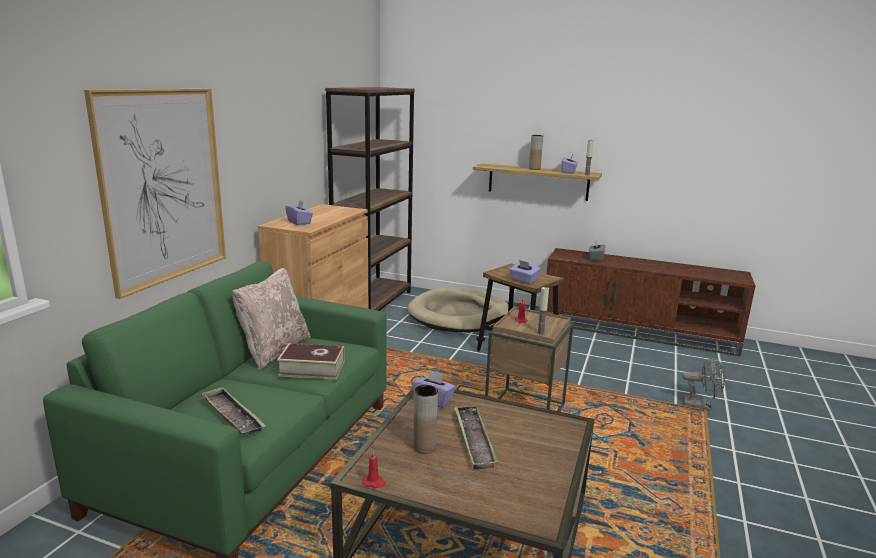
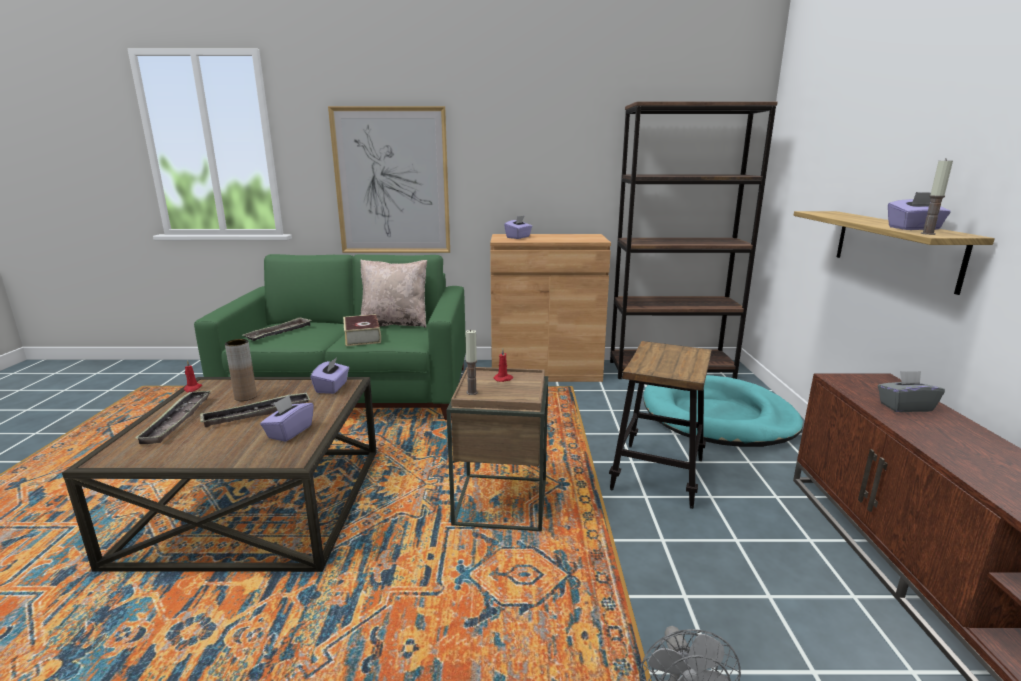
camera: 70 degrees right, 0 degrees up
(458, 315) = (717, 417): beige dog bed -> turquoise dog bed
(464, 487) = (177, 420): none -> tray
(523, 280) = (645, 362): purple tissue box -> purple tissue box (289, 432)
(534, 169) = (876, 221): brown vase -> none

